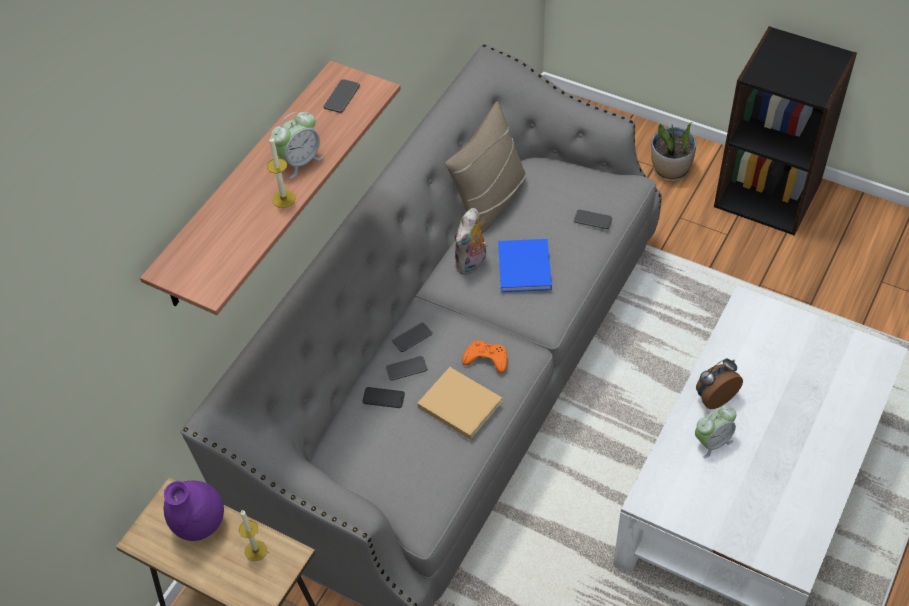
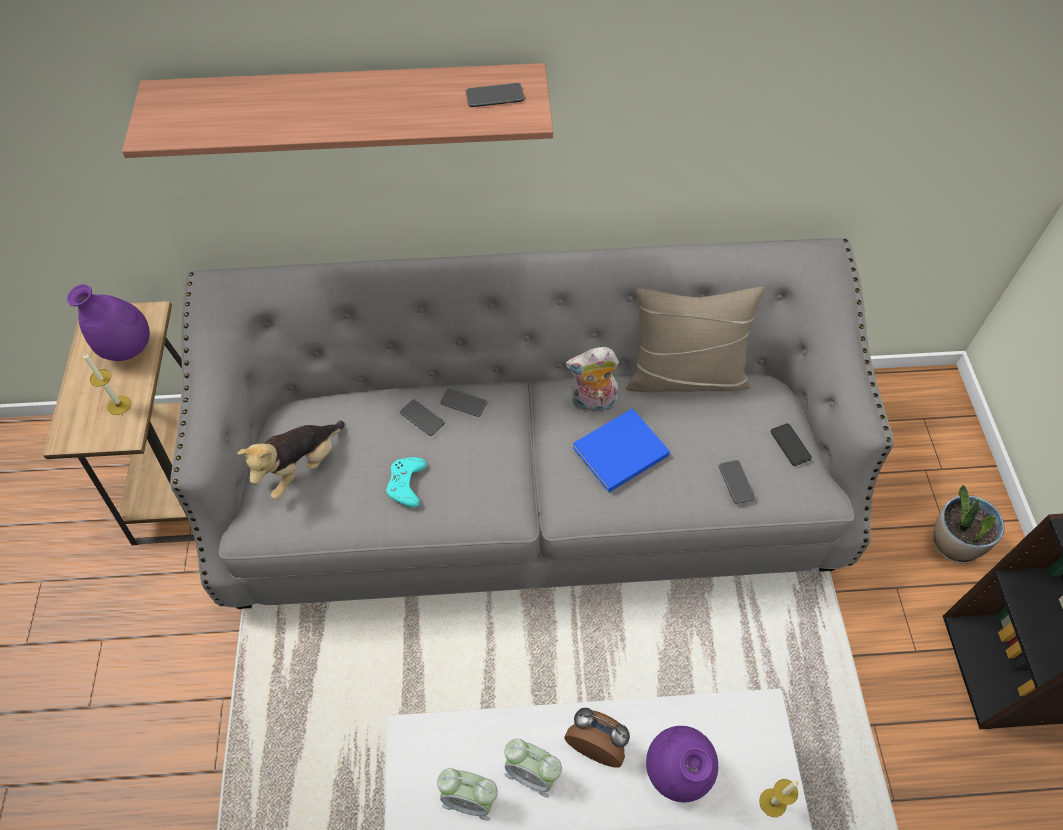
camera: 55 degrees right, 5 degrees up
(283, 199) = (309, 125): candle -> candle (772, 802)
(300, 162) = (372, 111): alarm clock -> alarm clock (469, 799)
(383, 398) = (375, 418): phone -> phone (790, 445)
(391, 466) = (301, 467): none -> plush toy
(458, 403) = (406, 484): beige book -> turquoise game controller
(486, 359) = (478, 479): orange game controller -> none
(756, 365) = (676, 772): none -> purple vase

